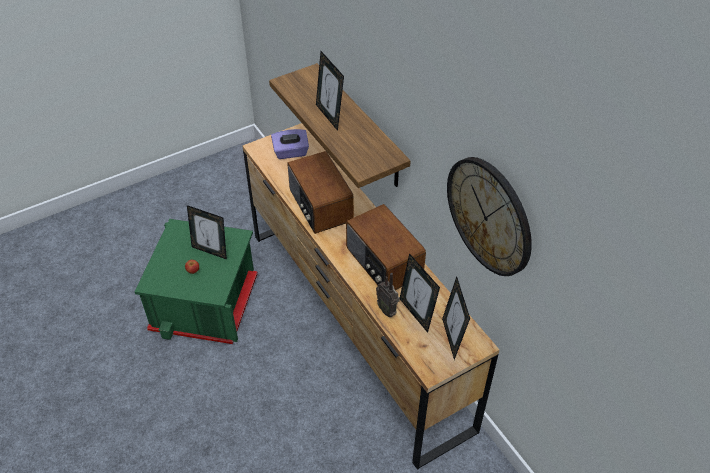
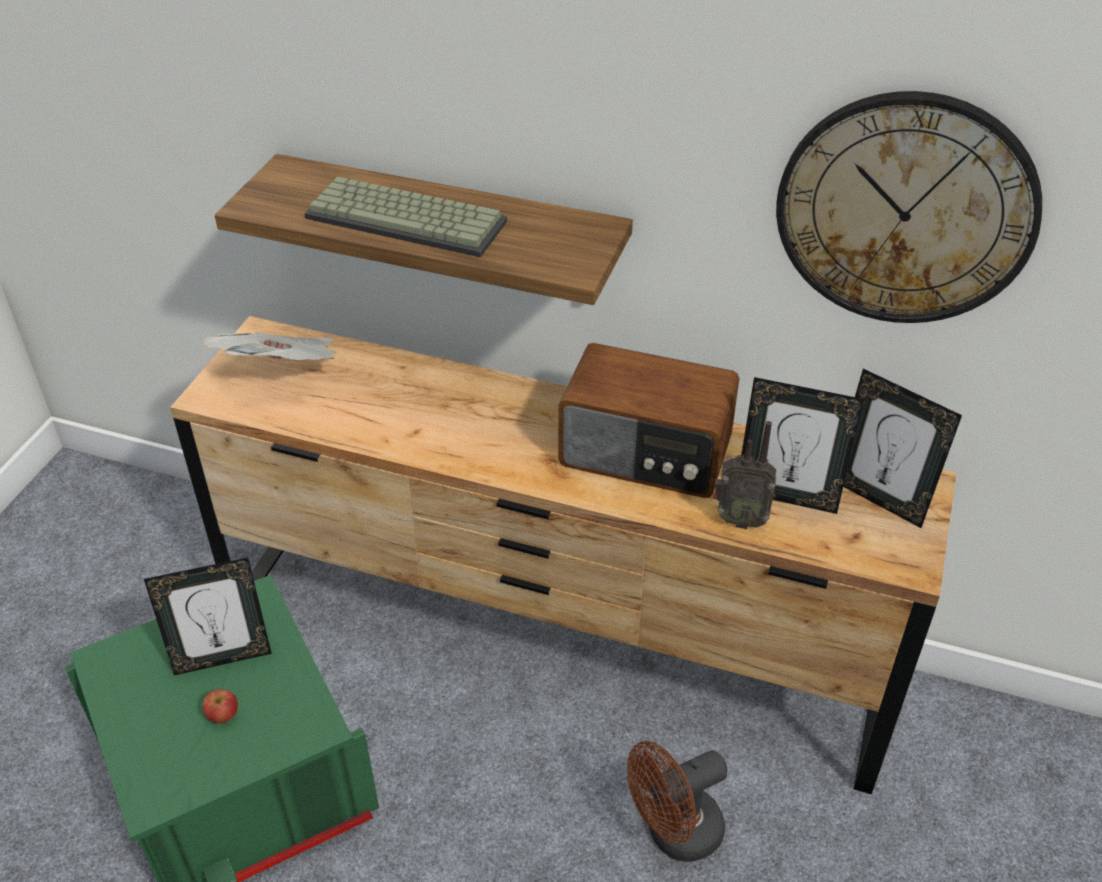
camera: 40 degrees left, 5 degrees down
(291, 152) = (283, 372): purple tissue box -> newspaper
(319, 206) = (436, 427): radio -> none
(327, 426) = (674, 834): none -> brown fan
(330, 116) = (409, 218): picture frame -> keyboard

